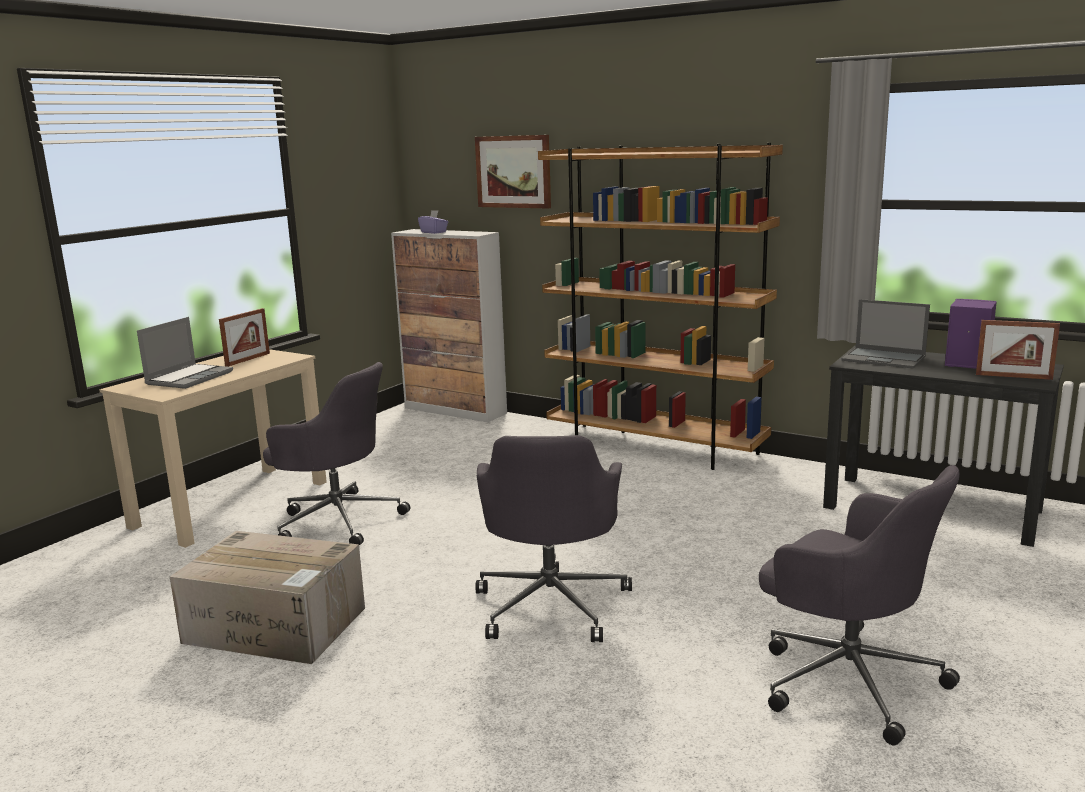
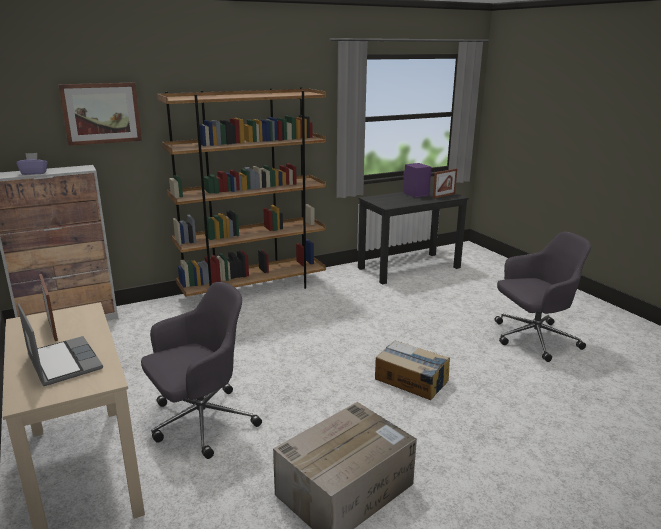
camera: 60 degrees left, 5 degrees up
(552, 604) = (411, 380): grey office chair -> cardboard box
(884, 358) = (388, 200): laptop -> none

